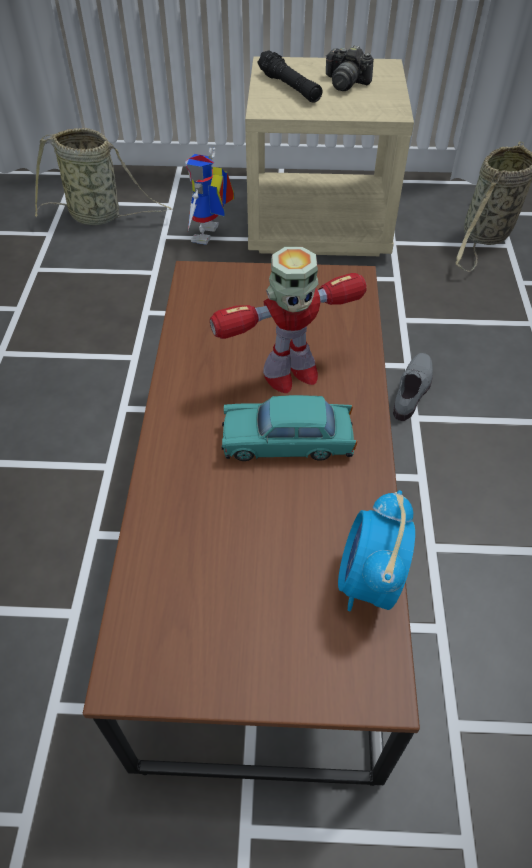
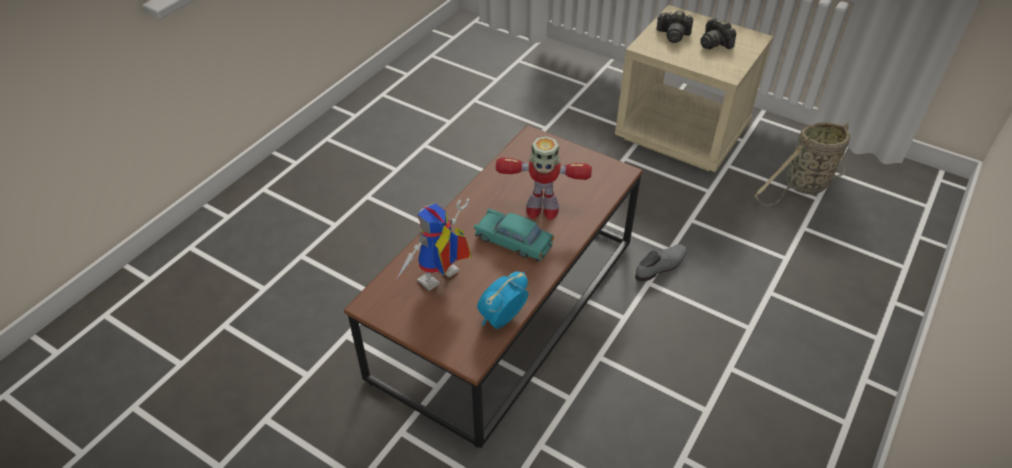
camera: 30 degrees right, 5 degrees down
(99, 216) = (535, 78): basket -> none
(209, 237) = (598, 116): toy robot -> toy robot (440, 282)
(289, 87) = (673, 35): black flashlight -> camera

